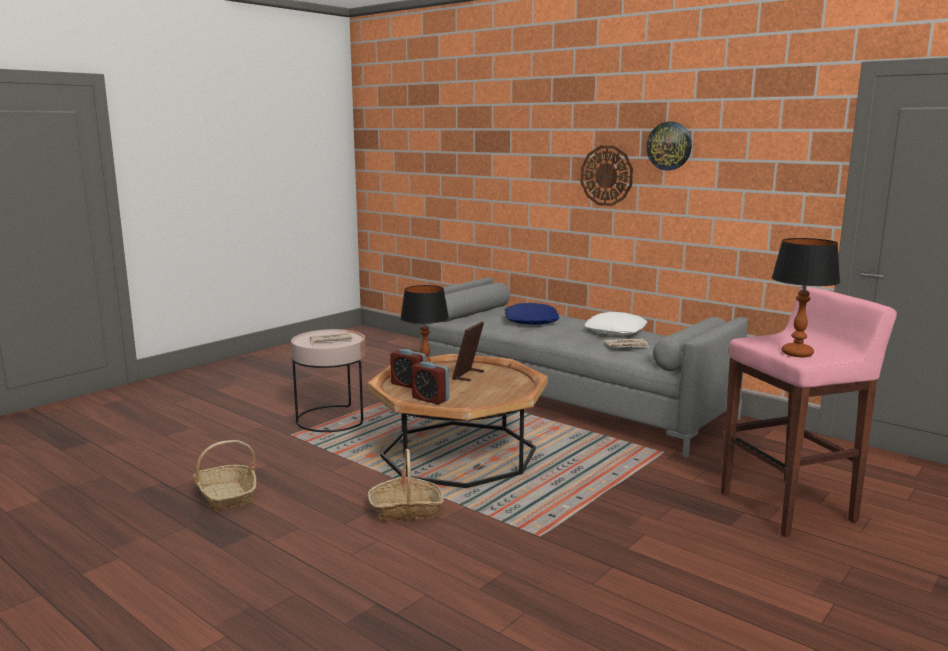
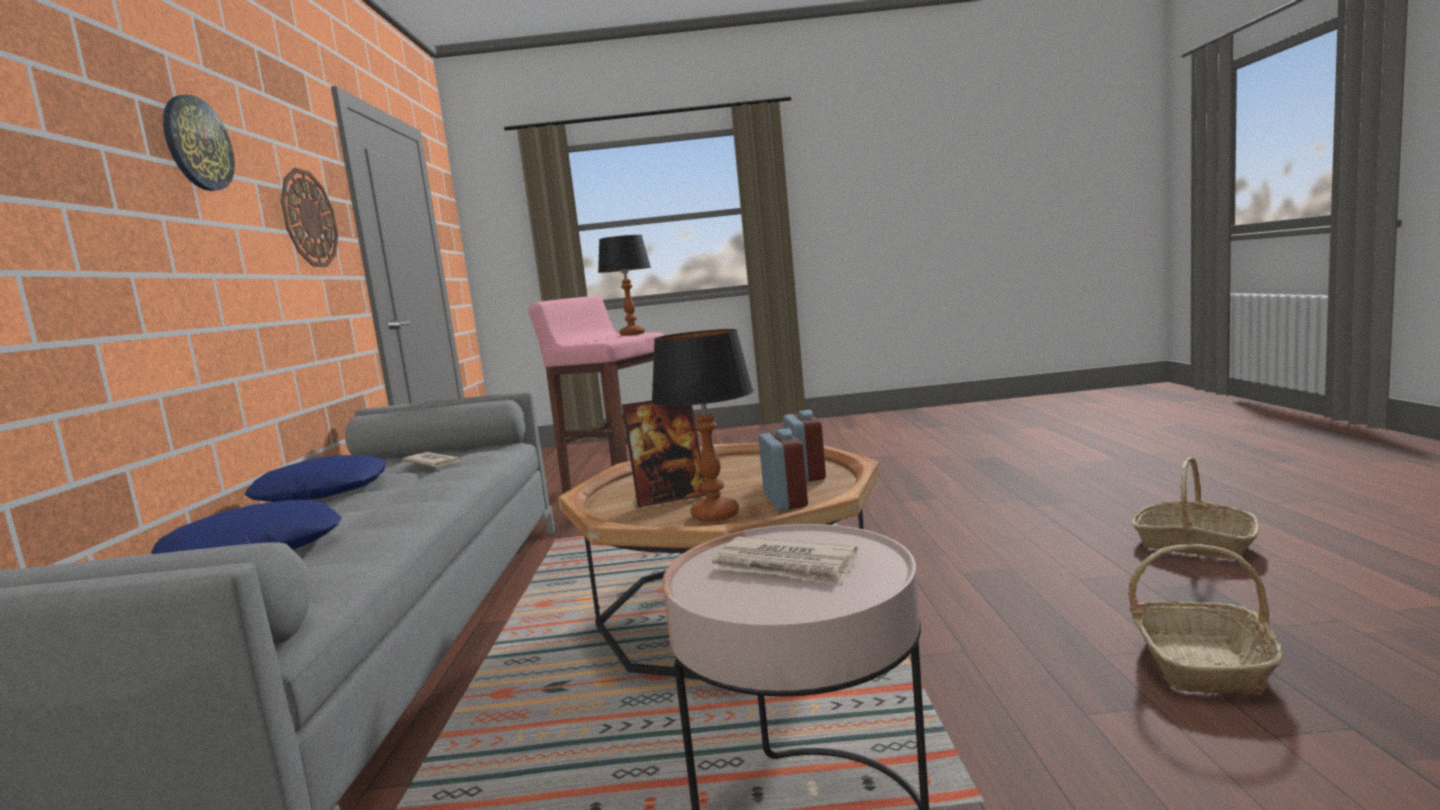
camera: 130 degrees left, 5 degrees down
(406, 510) = (918, 561): basket -> basket (1193, 544)
(606, 175) = (103, 190): wall clock -> wall clock (309, 219)
(616, 331) = (323, 492): white pillow -> blue pillow

